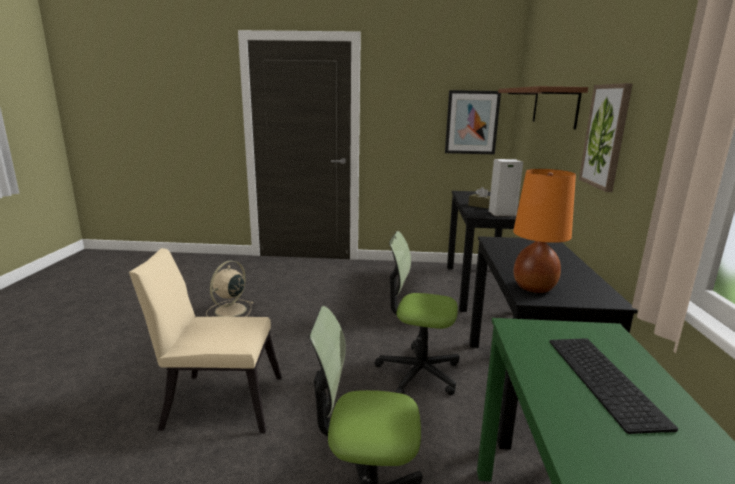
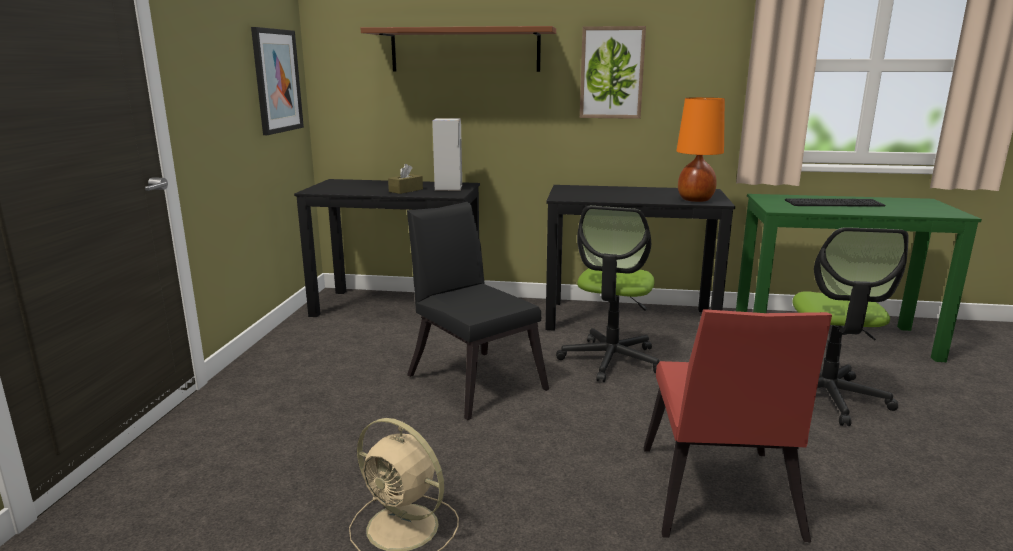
camera: 85 degrees left, 0 degrees up
(217, 401) = (717, 499): beige chair -> red chair
(372, 318) = (473, 379): none -> black chair

